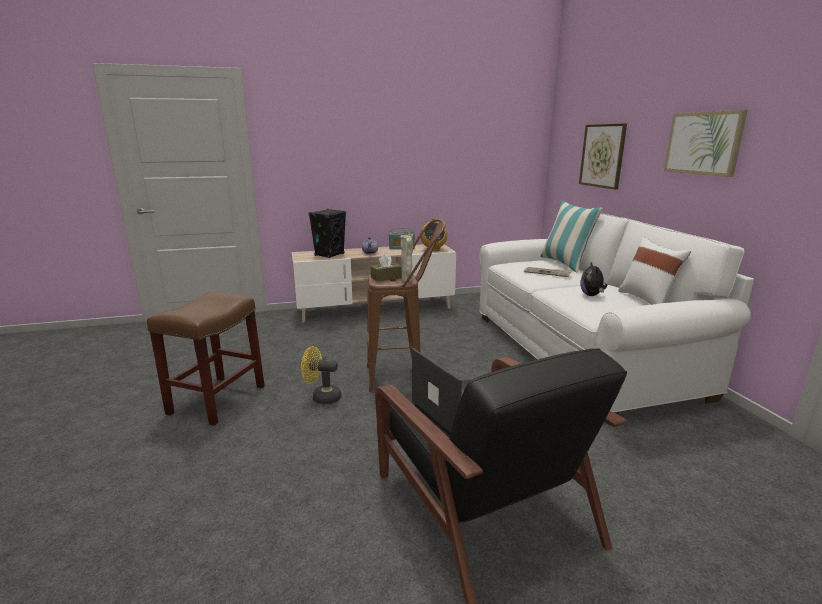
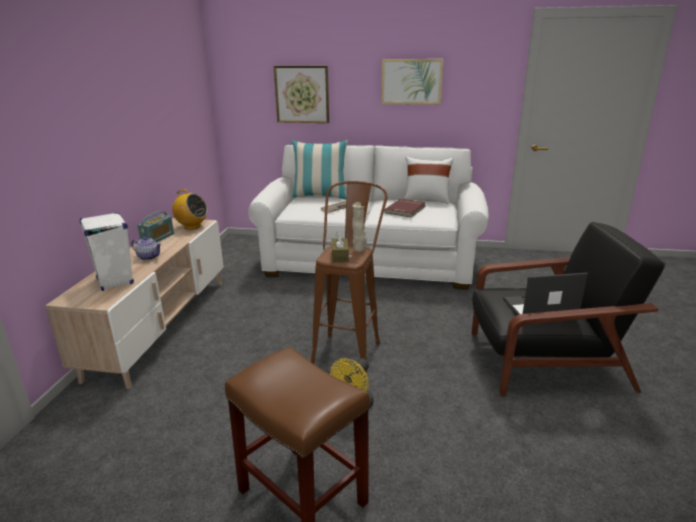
camera: 65 degrees left, 5 degrees up
(329, 255) = (115, 281): black speaker -> white speaker
(592, 295) = (406, 209): plush toy -> red book

